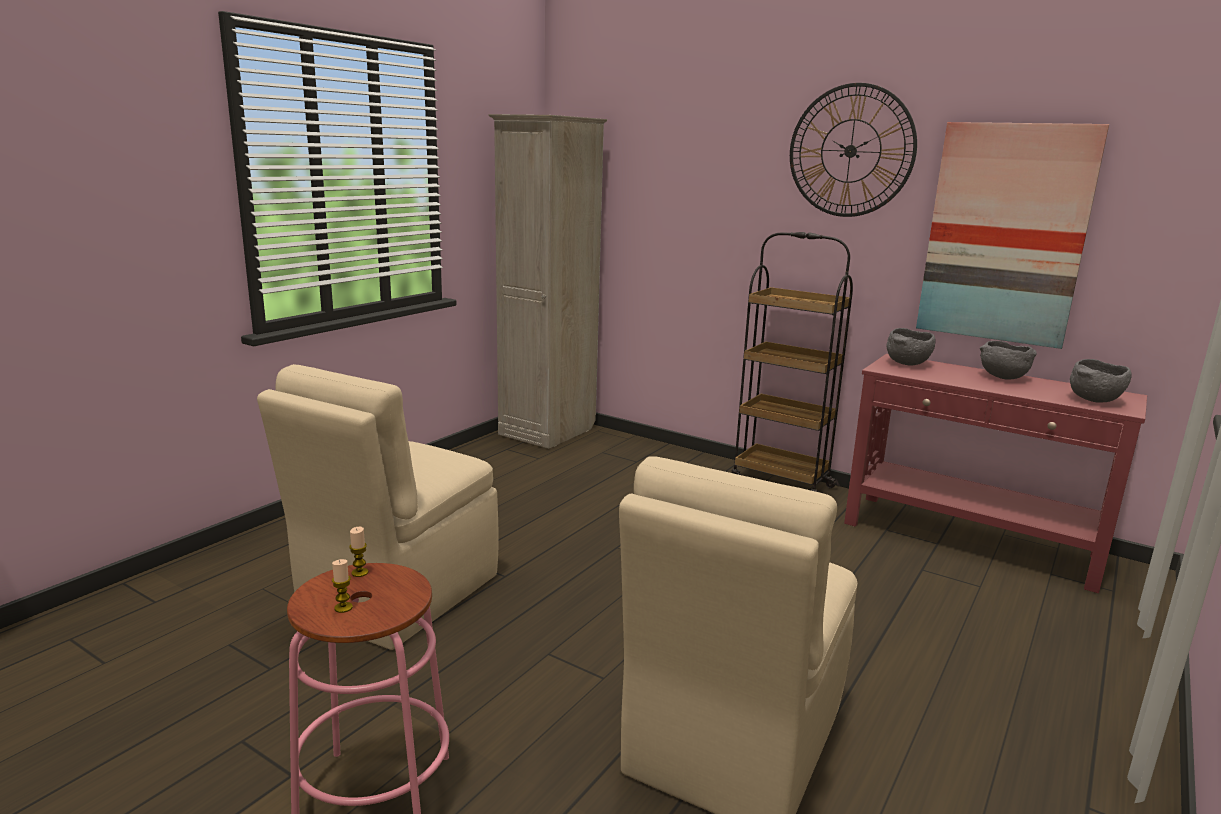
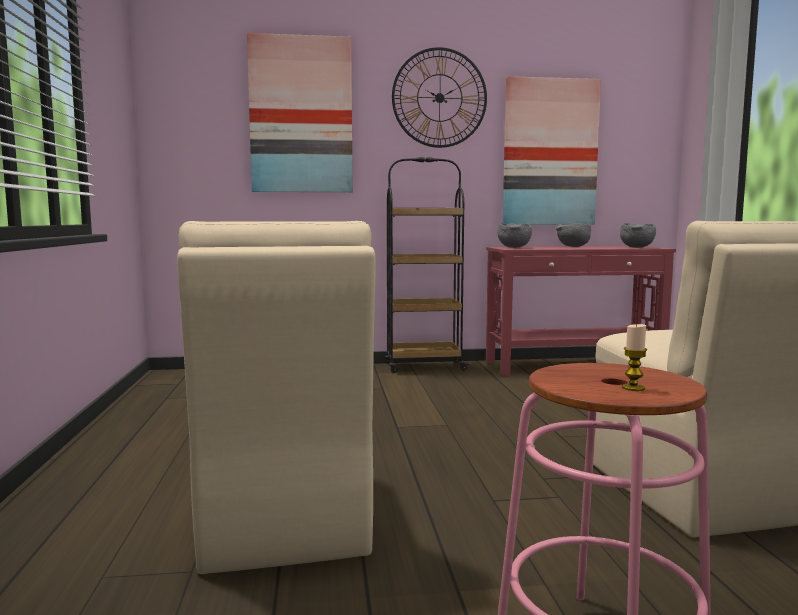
camera: 40 degrees left, 10 degrees down
(360, 573) = (559, 373): candle -> none
(547, 431) = (182, 380): beige cabinet -> none
(689, 170) = (301, 115): none -> picture

